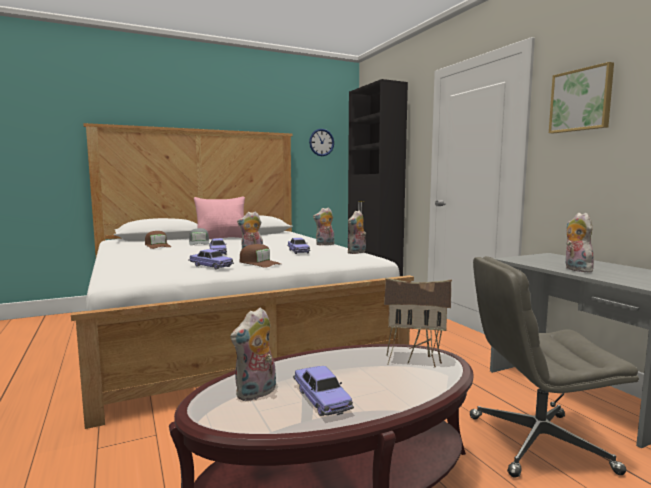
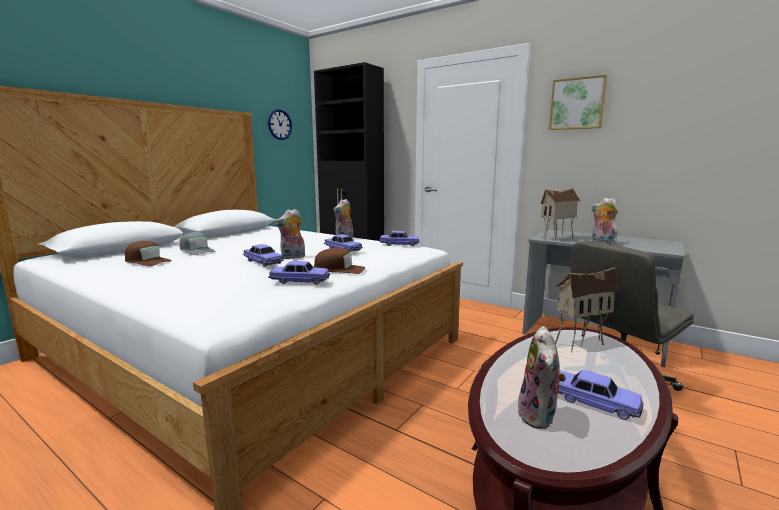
camera: 30 degrees left, 5 degrees up
(223, 238) = (208, 241): pink pillow -> none
(357, 252) = (399, 244): plush toy -> toy car
(529, 261) = (557, 238): none -> toy house

